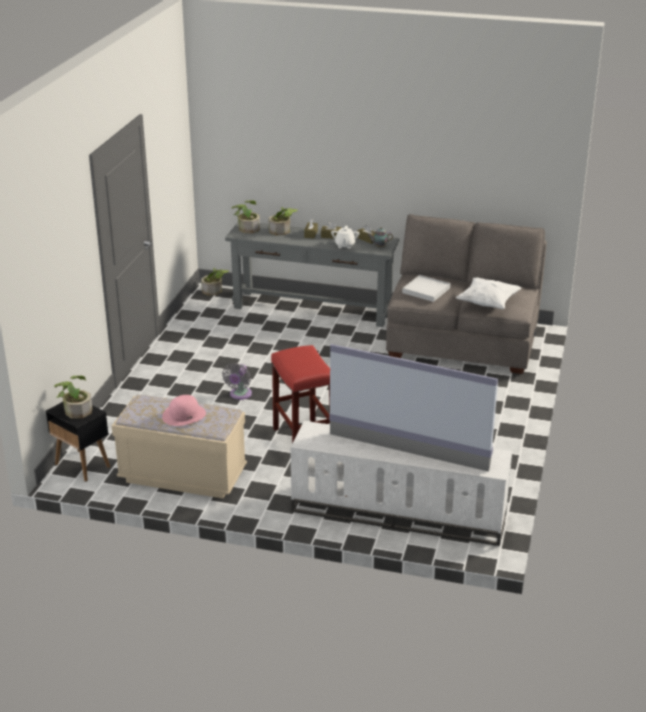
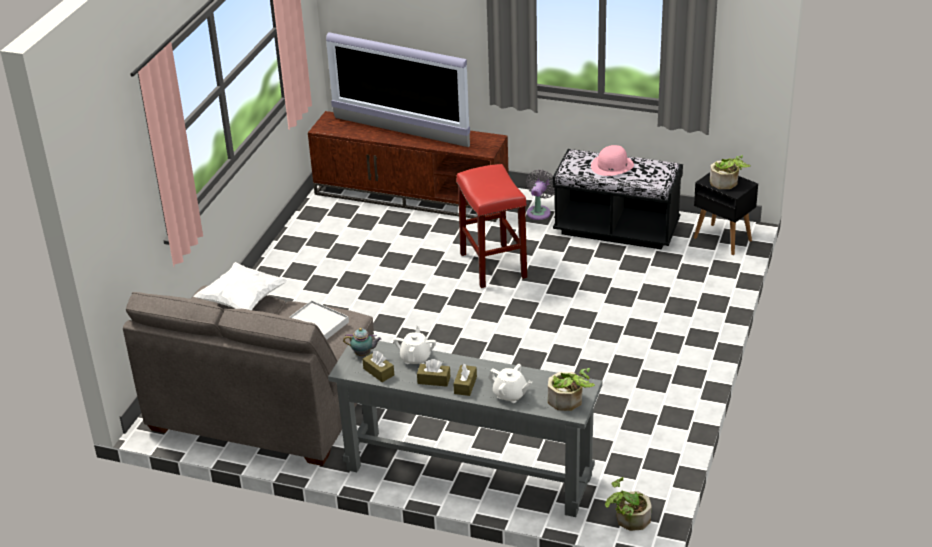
camera: 175 degrees left, 5 degrees up
(182, 476) = (616, 229): beige bench -> black bench
(239, 395) = (568, 320): grey fan -> grey fan (539, 211)
(282, 230) = (510, 395): potted plant -> white teapot
(396, 514) = (412, 196): white tv stand -> brown tv stand

